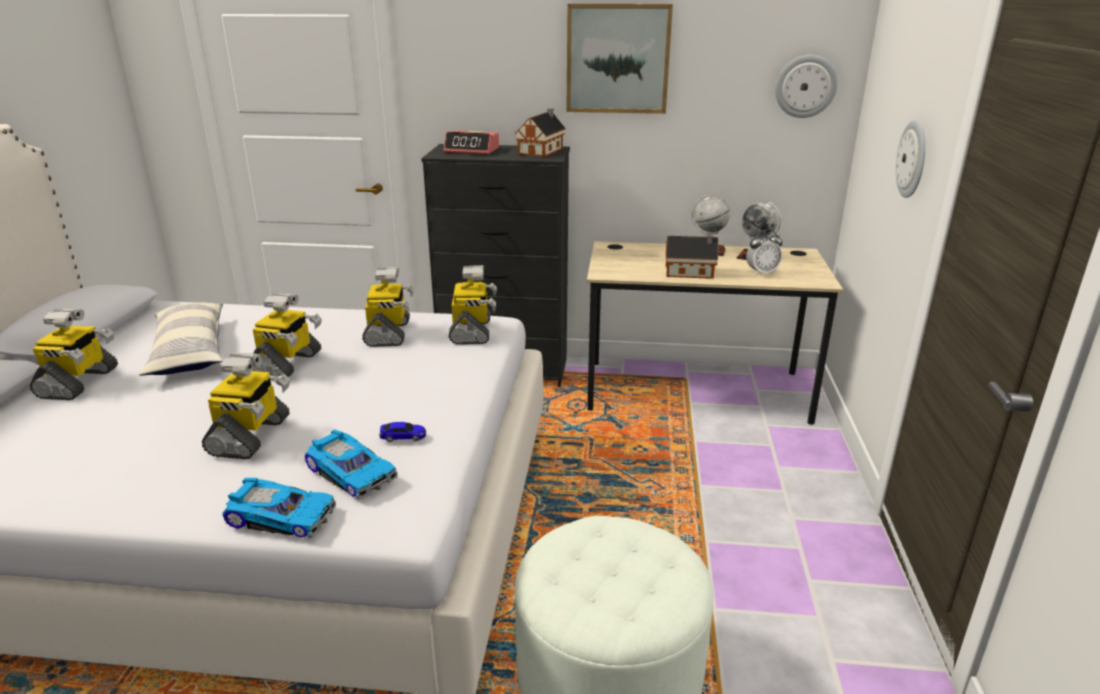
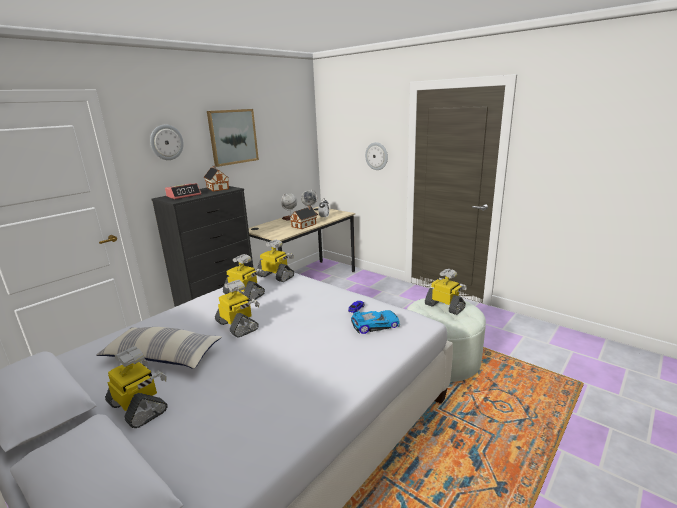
camera: 55 degrees left, 5 degrees down
(251, 436) = (309, 346): toy robot -> toy robot (445, 306)
(282, 515) = (391, 348): toy car -> none
(805, 86) = (301, 140): wall clock -> wall clock (166, 142)

